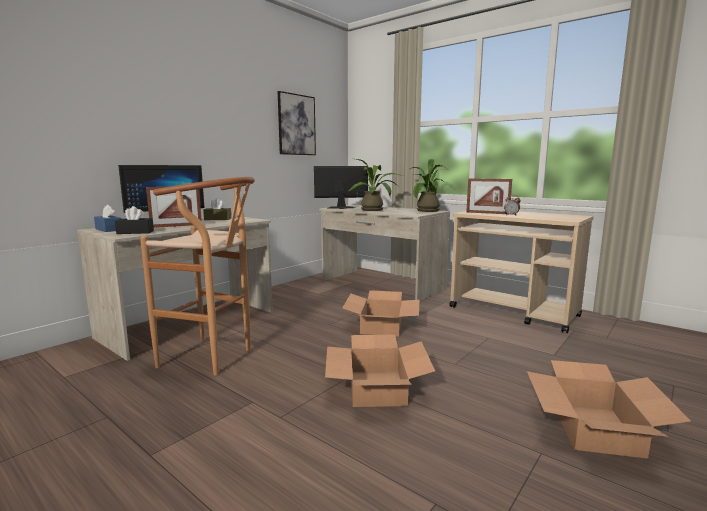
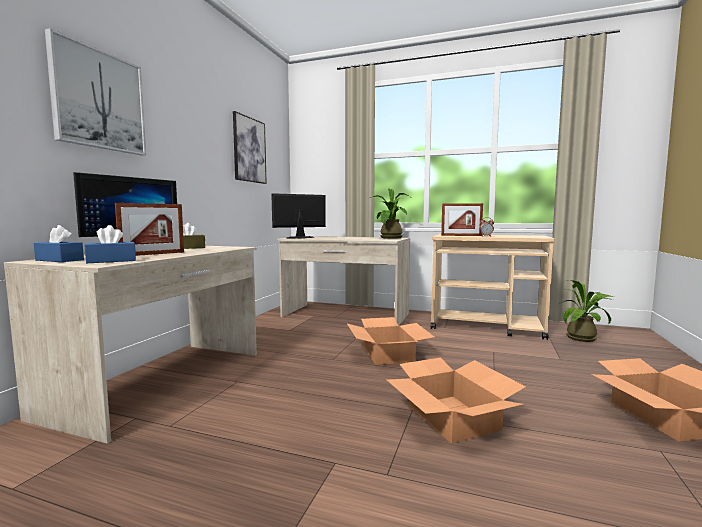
camera: 20 degrees left, 5 degrees down
(135, 232) = (111, 261): black tissue box -> blue tissue box
(147, 103) = (99, 100): none -> picture
(214, 358) = (234, 418): brown stool -> none
(375, 210) = (340, 238): potted plant -> potted plant (585, 338)

